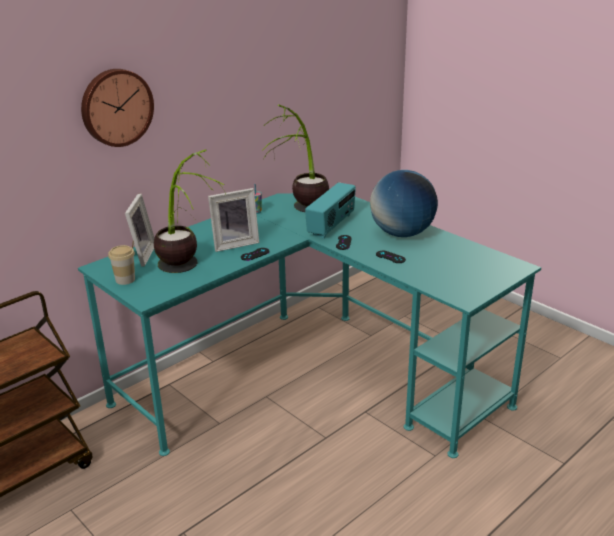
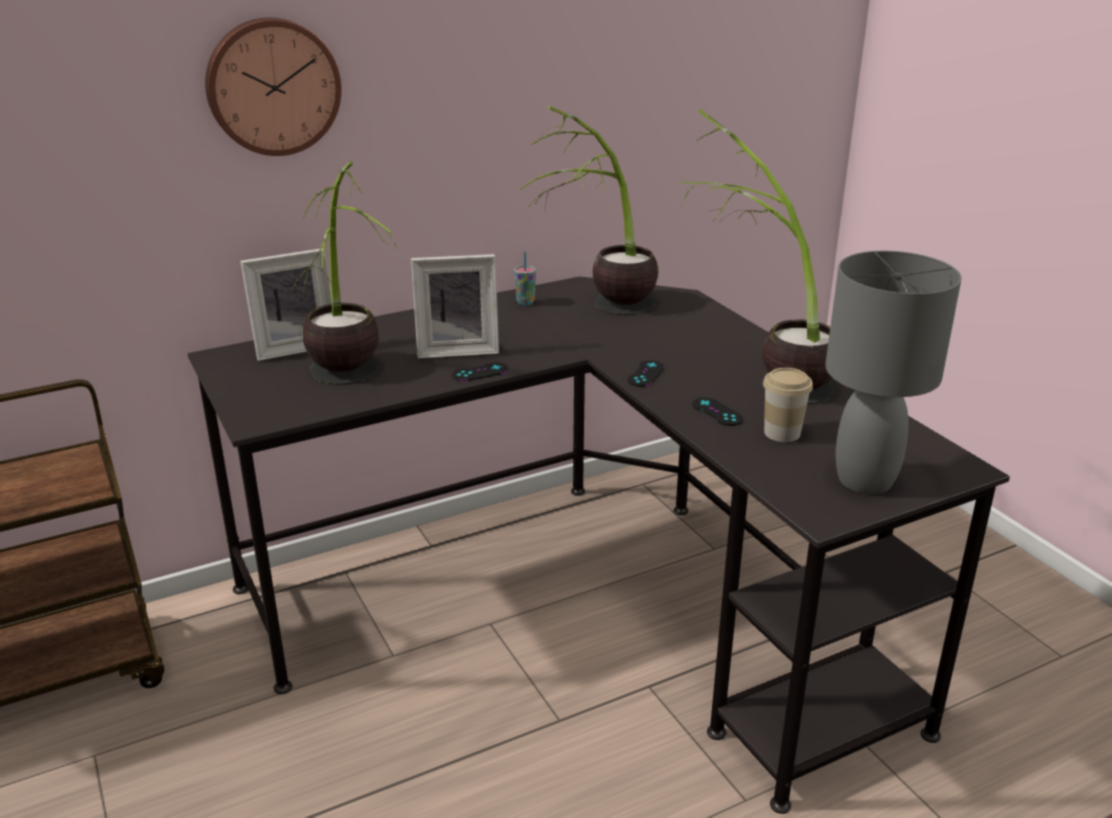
camera: 15 degrees right, 0 degrees up
(125, 280) = (244, 384): cup -> cup (782, 433)
(140, 255) = (294, 347): picture frame -> picture frame turned 45 degrees clockwise
(311, 377) = (579, 605): turquoise desk -> black desk
(332, 225) = (641, 342): radio -> none
(402, 233) = (761, 373): globe -> potted plant
(478, 279) = (866, 480): none -> grey table lamp

